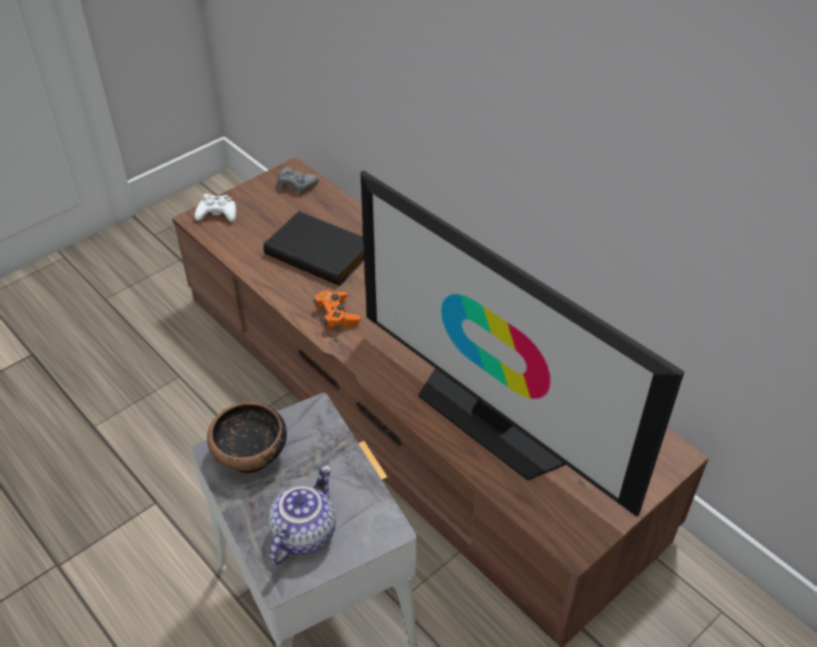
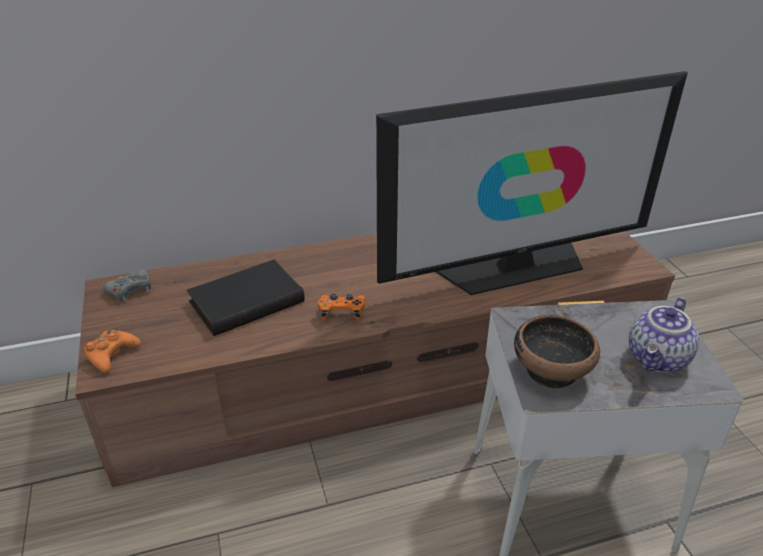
camera: 65 degrees left, 10 degrees down
(217, 214) = (112, 355): white game controller -> orange game controller
(303, 532) = (658, 359): teapot -> teapot turned 105 degrees counterclockwise

